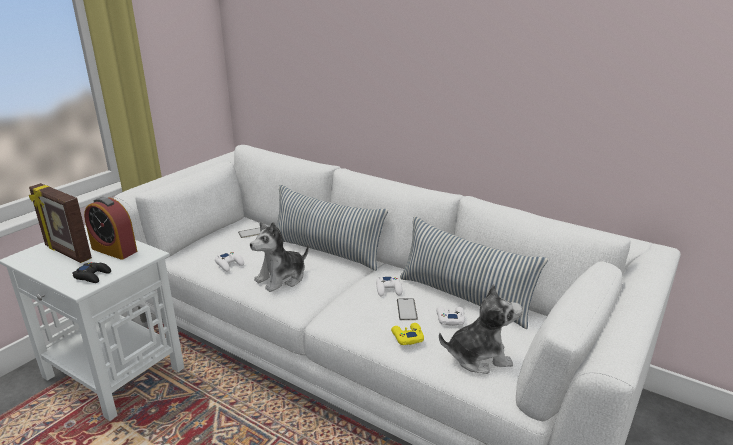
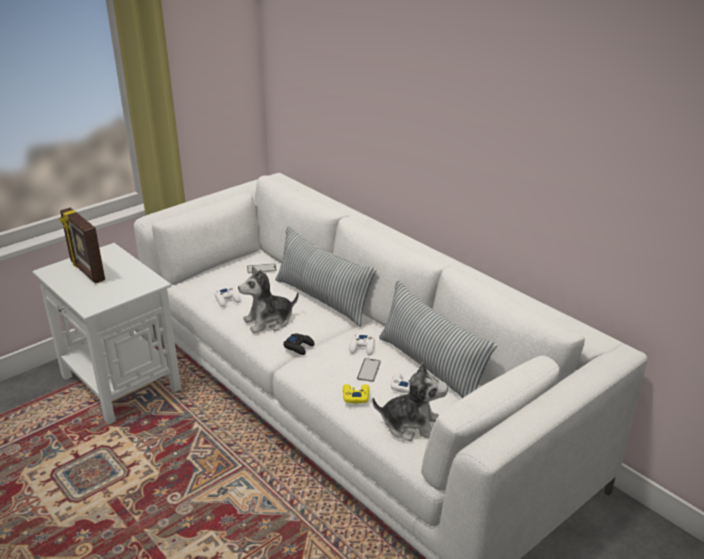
camera: 15 degrees right, 5 degrees up
(93, 276) = (102, 297): black game controller -> black game controller (299, 347)
(114, 250) = (125, 274): alarm clock -> none

